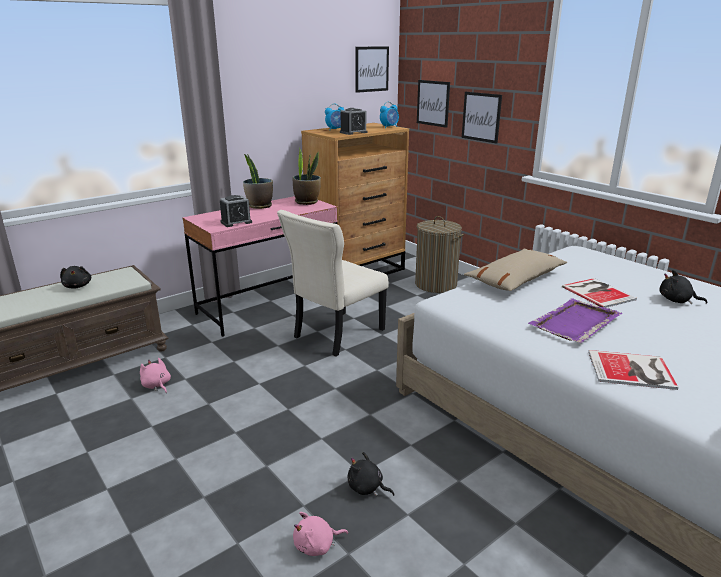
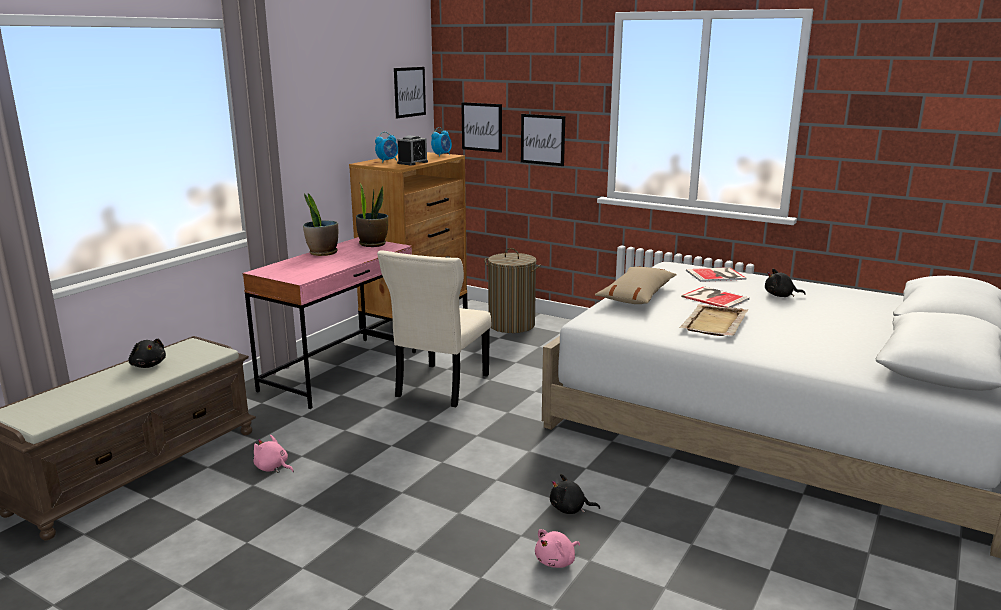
camera: 20 degrees left, 5 degrees down
(236, 222) = (316, 271): alarm clock -> none
(574, 323) = (713, 323): purple tray -> beige tray
(633, 371) = (783, 350): book -> book (717, 275)

